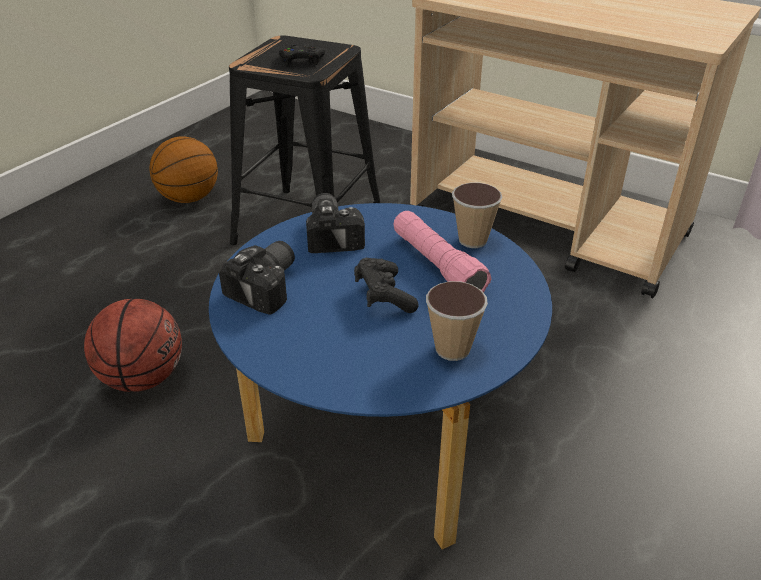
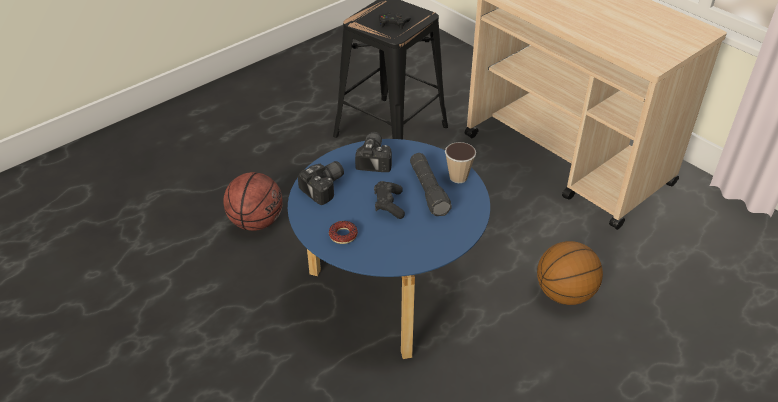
camera: 15 degrees right, 5 degrees up
(189, 198) = (314, 95): basketball -> basketball (565, 294)
(326, 356) = (343, 235): none -> donut
(437, 265) = (428, 191): pink flashlight -> black flashlight
(452, 349) = (413, 244): cup -> none

